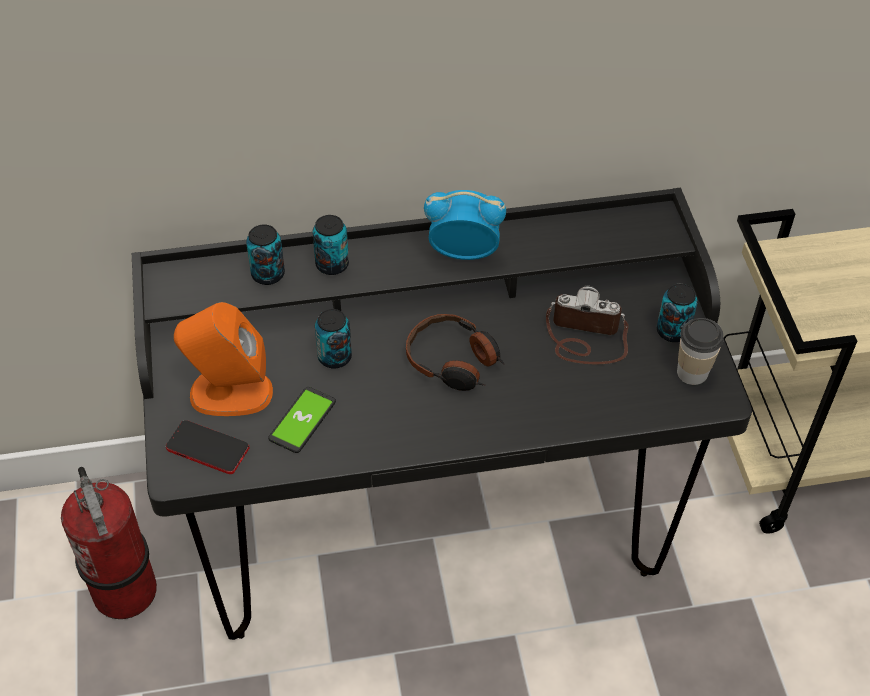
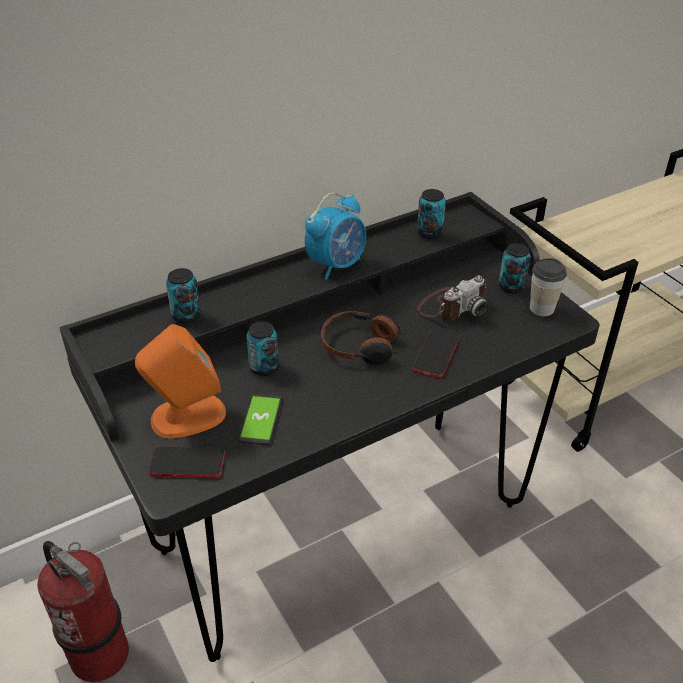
camera: 20 degrees left, 10 degrees down
(332, 264) = (237, 297): can -> can (429, 233)
(463, 251) = (337, 265): alarm clock -> alarm clock turned 150 degrees clockwise
(530, 398) = (435, 355): none -> phone
(585, 338) = (452, 306): camera -> camera turned 150 degrees clockwise

